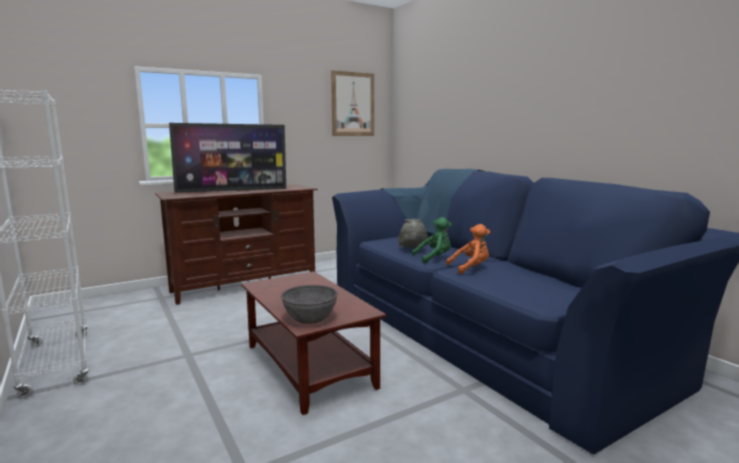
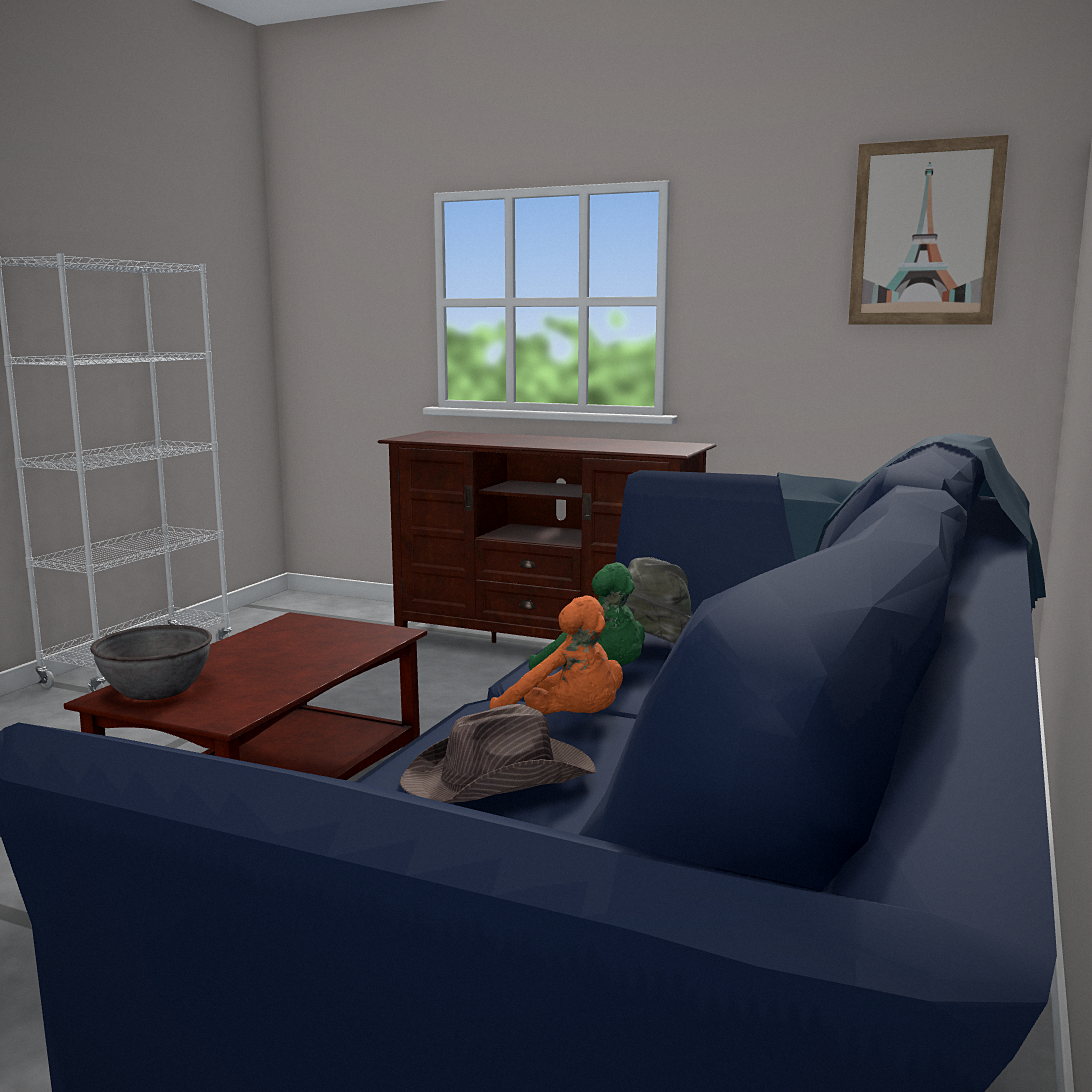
camera: 55 degrees right, 0 degrees up
(233, 190) = (531, 440): television -> none
(506, 281) = (501, 778): none -> brown hat

